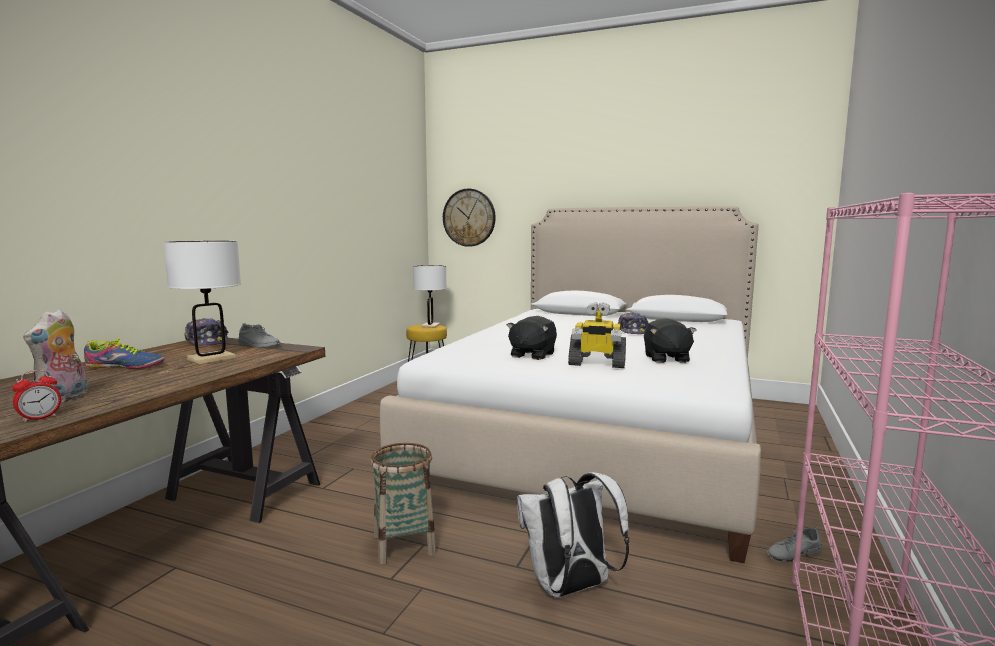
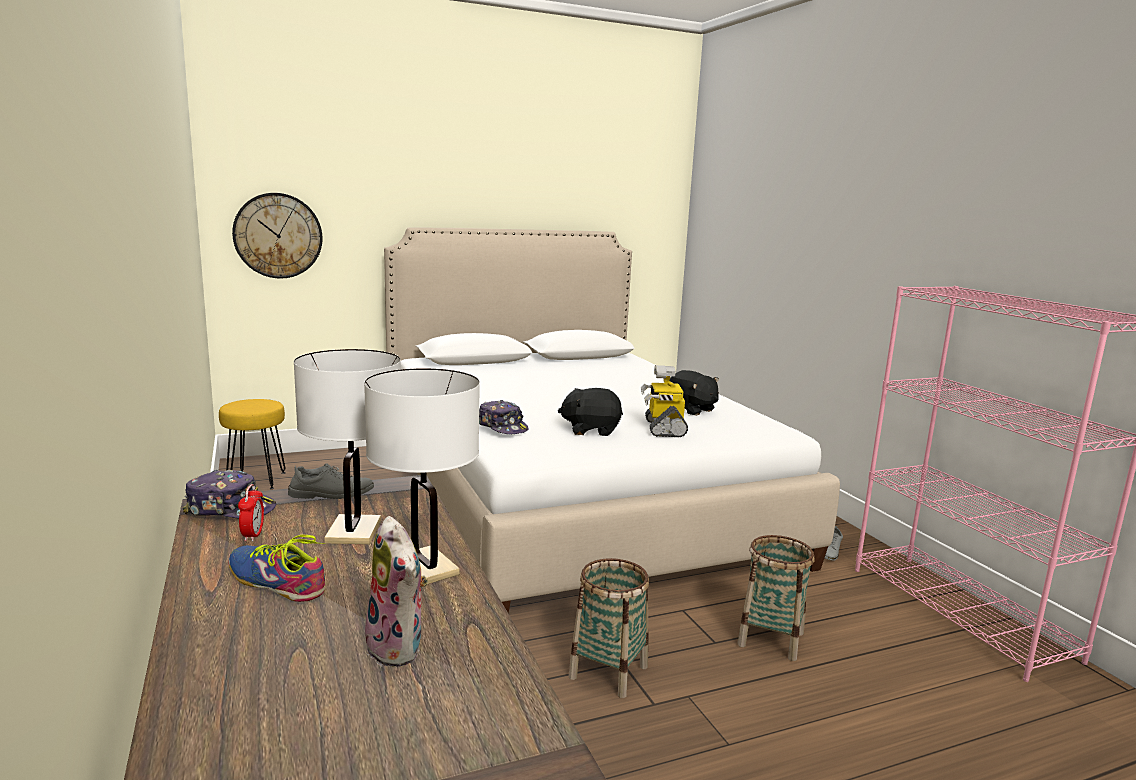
camera: 45 degrees left, 5 degrees up
(39, 418) = (484, 676): alarm clock -> alarm clock (253, 535)
(125, 366) = (276, 582): shoe -> shoe turned 105 degrees counterclockwise
(430, 326) = (256, 403): white table lamp -> white table lamp (424, 568)
(532, 355) = (591, 430): black plush toy -> black plush toy turned 105 degrees clockwise
(570, 588) = (771, 639): white backpack -> basket
(596, 364) = (663, 428): toy robot -> toy robot turned 120 degrees clockwise
(633, 331) = (587, 380): cap -> cap (502, 427)

